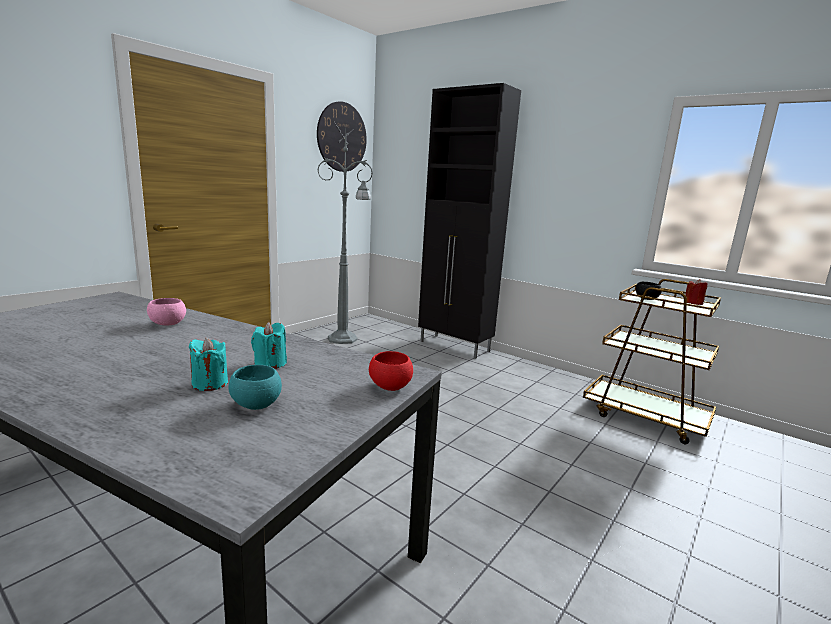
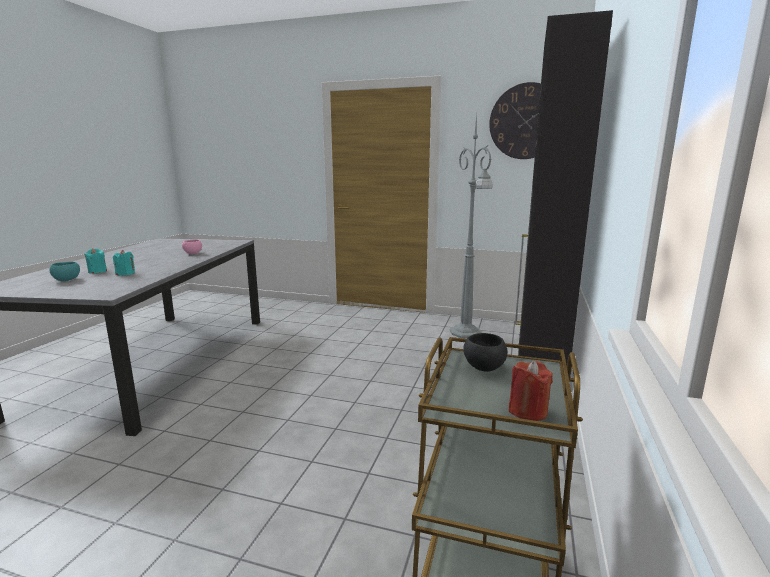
camera: 70 degrees right, 0 degrees up
(390, 387) = (85, 294): red bowl -> none

